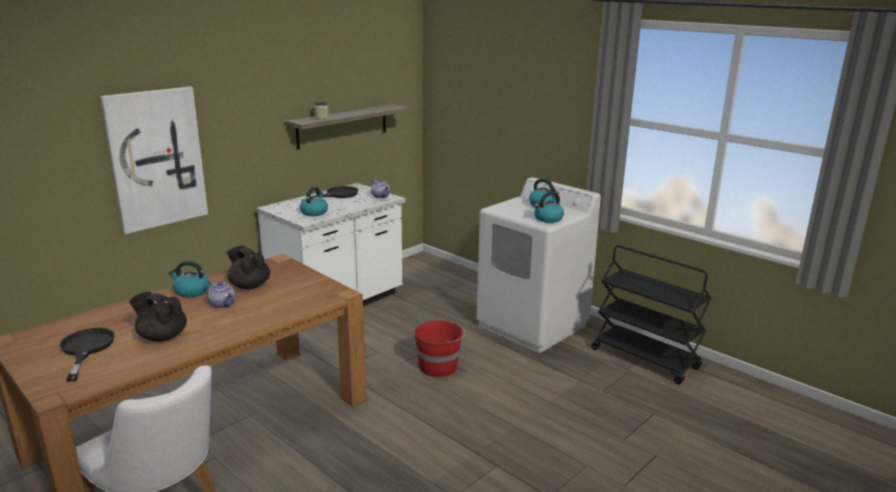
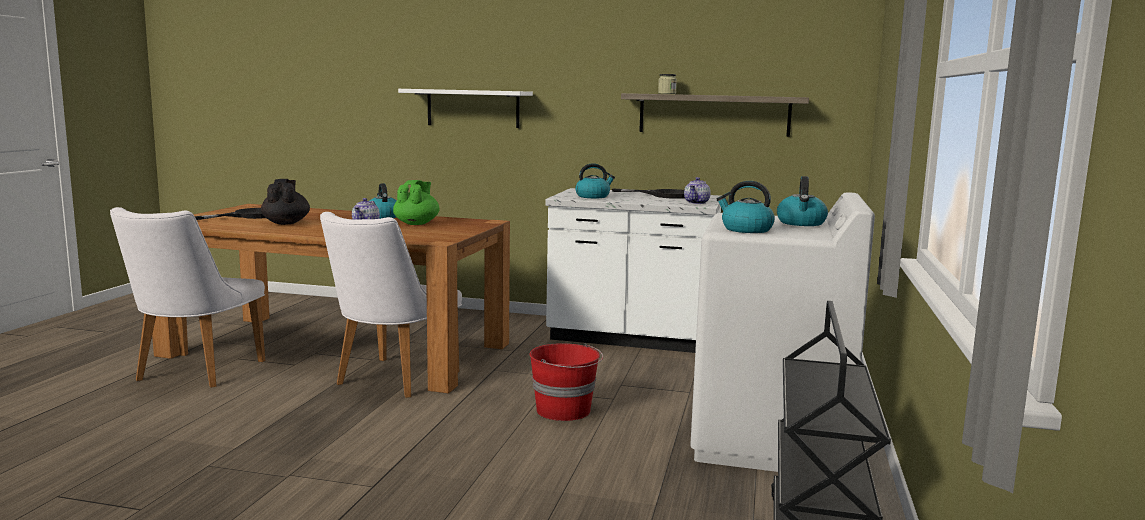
camera: 60 degrees right, 10 degrees down
(156, 158) = (473, 108): picture -> white shelf
(249, 286) = (417, 223): black teapot -> green teapot
(312, 418) = (389, 381): none -> white chair

